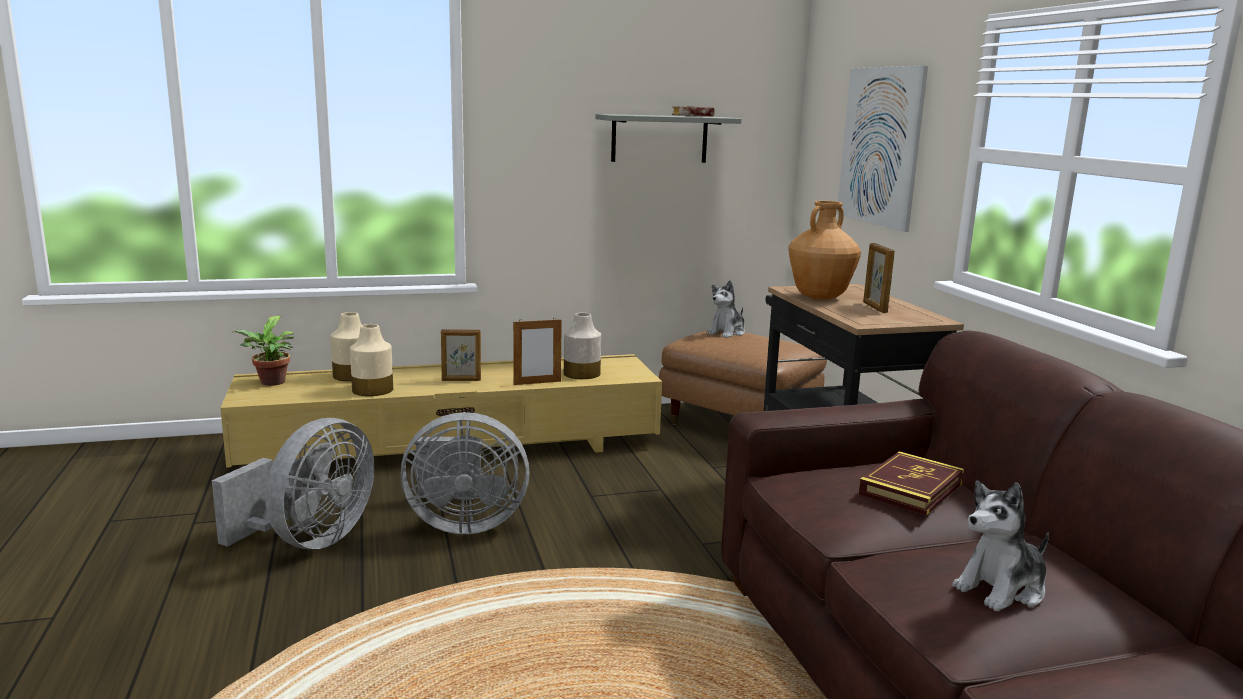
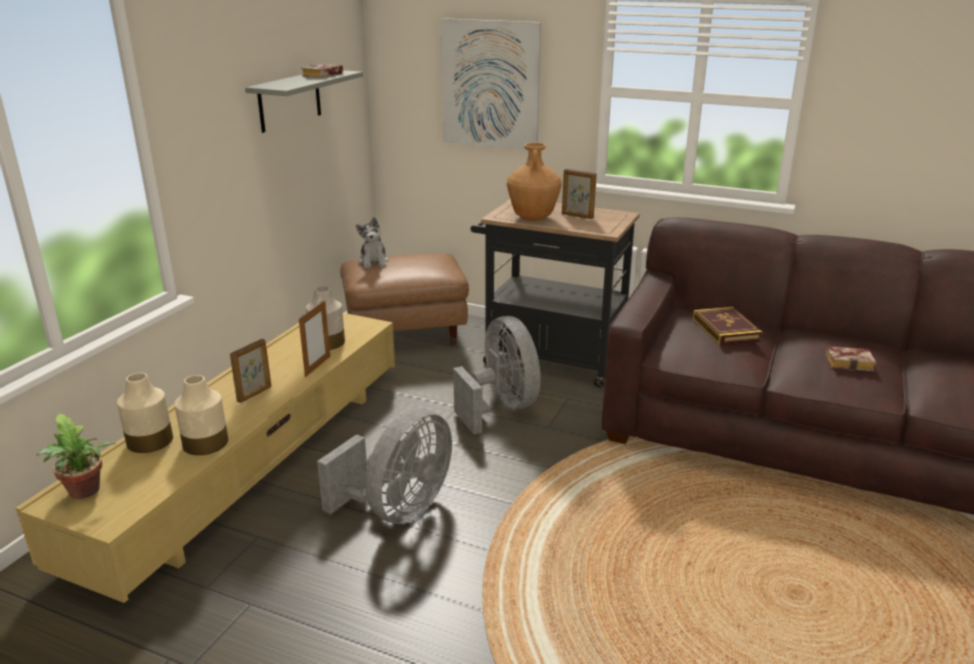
camera: 50 degrees left, 10 degrees up
(310, 540) = (326, 600): grey fan -> grey fan (501, 407)
(1002, 589) = (850, 362): plush toy -> book

